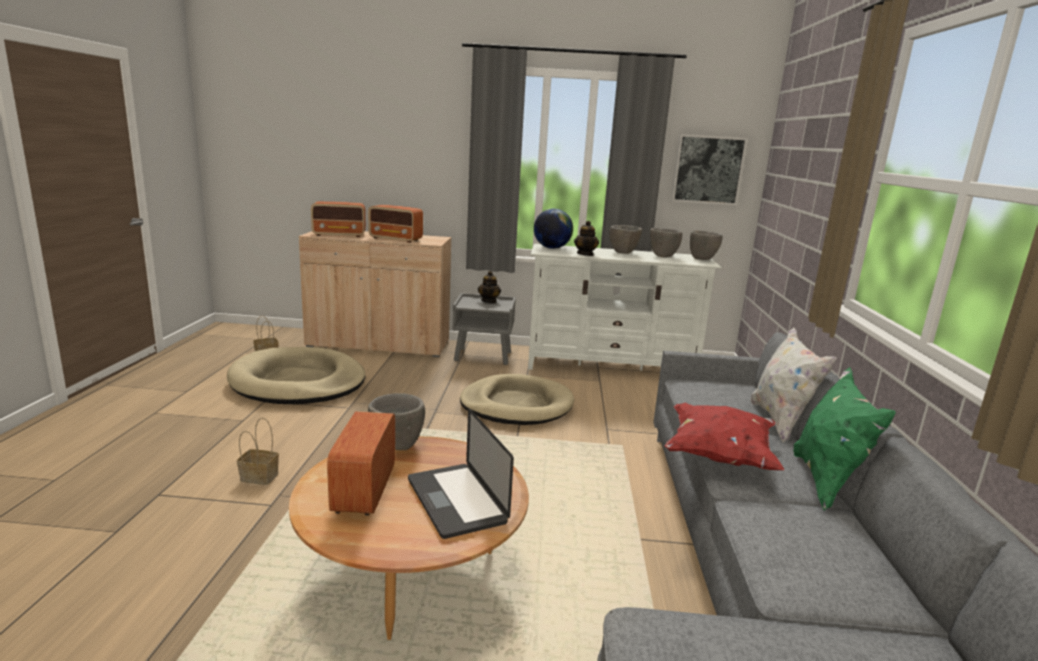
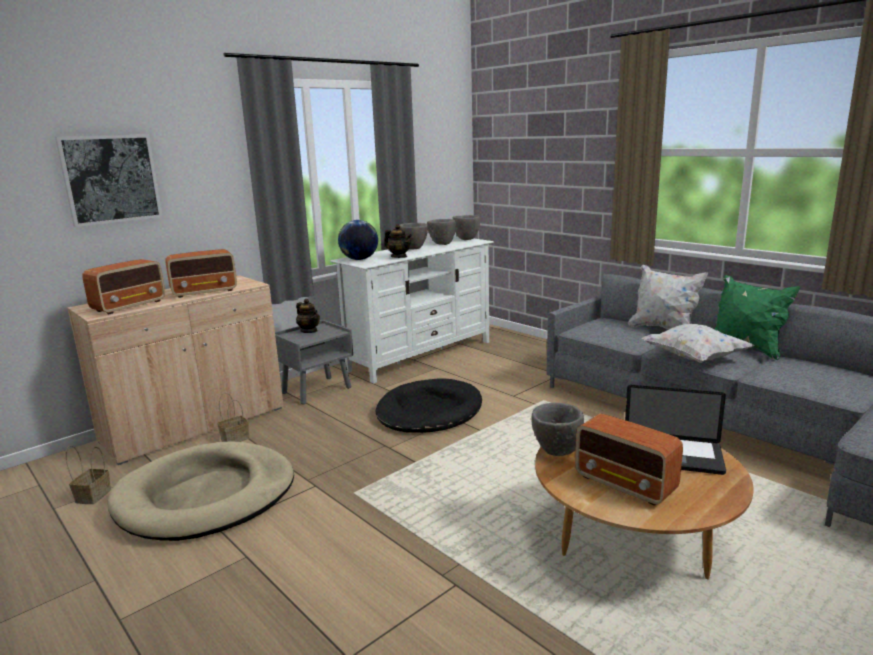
camera: 45 degrees left, 0 degrees up
(258, 477) = (392, 578): basket -> basket (234, 439)
(516, 405) = (429, 411): beige dog bed -> black dog bed
(708, 169) = (439, 163): picture -> picture (111, 179)
(719, 456) = (694, 359): red pillow -> white pillow

